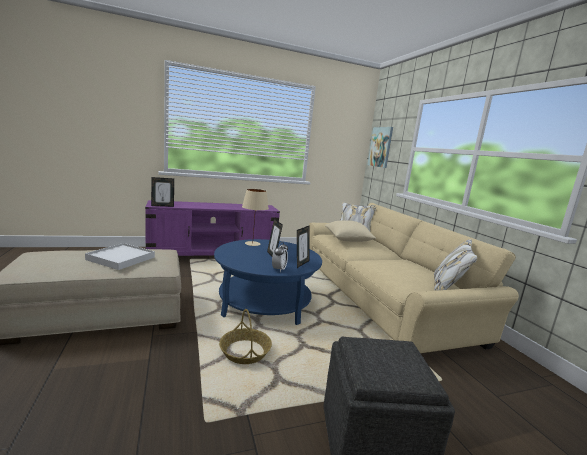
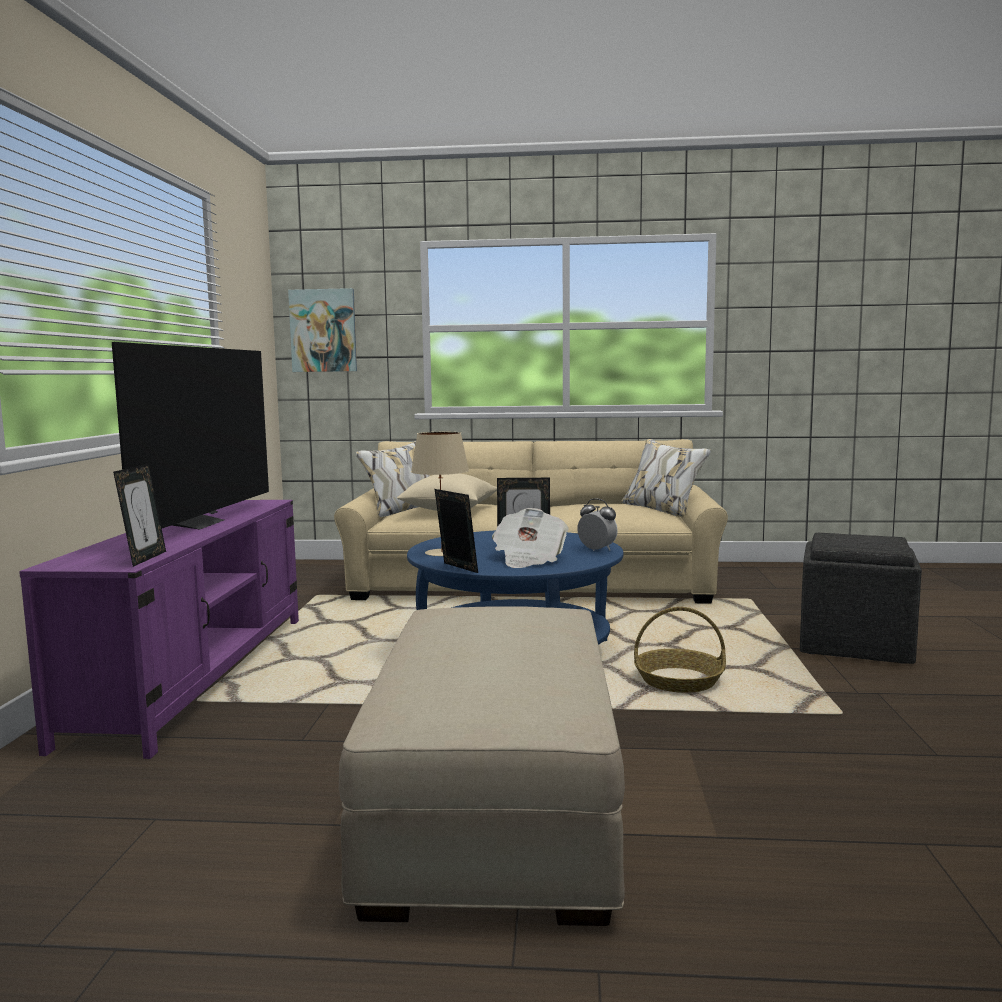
camera: 65 degrees left, 5 degrees down
(120, 258) = (499, 633): white tray -> none
(221, 206) = (196, 524): none -> television
(248, 257) = (529, 559): none -> newspaper
(301, 264) = (571, 539): picture frame -> picture frame (456, 568)

